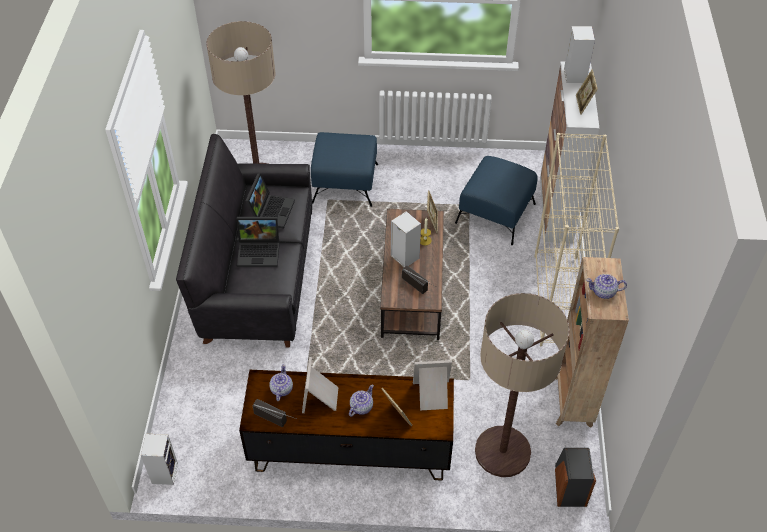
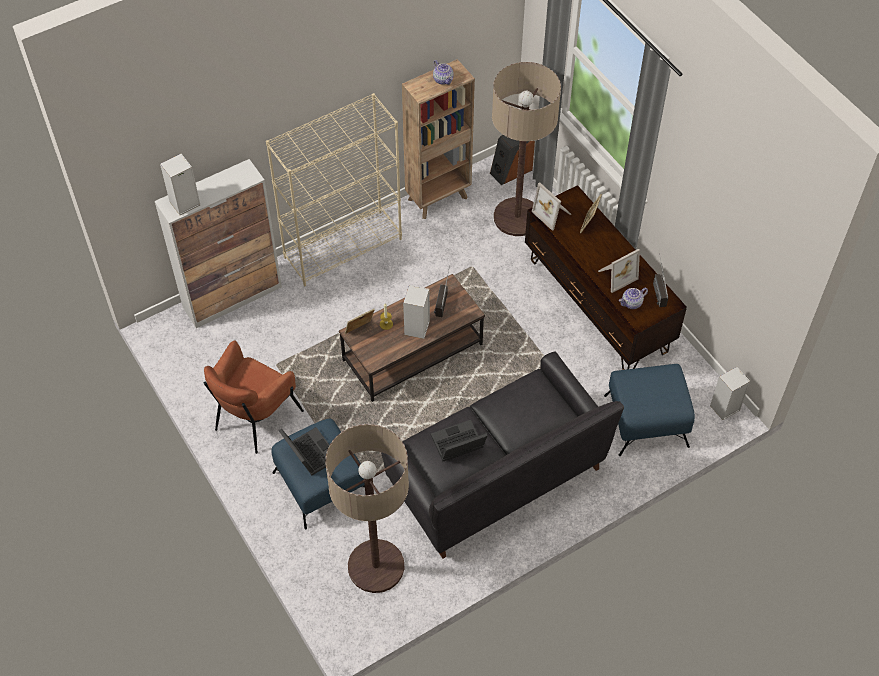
camera: 125 degrees left, 5 degrees up
(260, 251) = (511, 421): laptop -> laptop (308, 453)
(361, 407) = (600, 248): teapot -> none
(430, 174) = (255, 418): none -> brown armchair
(496, 213) = (271, 338): blue ottoman -> blue ottoman (645, 420)
(583, 105) = (224, 180): picture frame -> none

